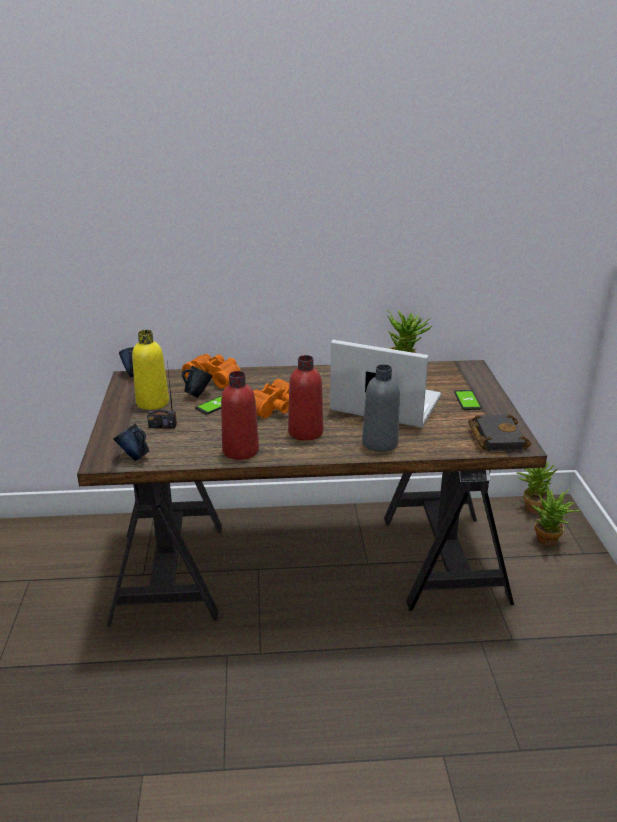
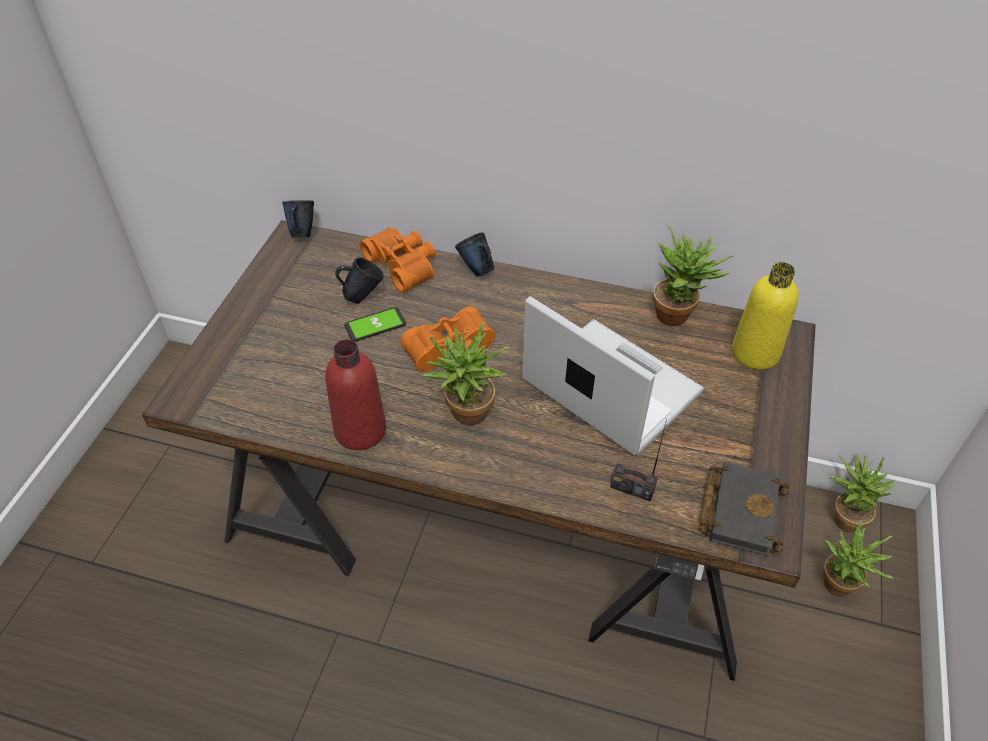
camera: 20 degrees right, 20 degrees up
(134, 457) = (222, 403): blue mug -> blue mug (476, 270)
(152, 403) = (298, 298): yellow bottle -> yellow bottle (755, 353)
(162, 425) = (287, 349): radio -> radio (632, 488)
(305, 432) = (465, 417): red bottle -> potted plant
(380, 443) = (558, 471): grey bottle -> none
(467, 400) = (738, 413): phone -> none

